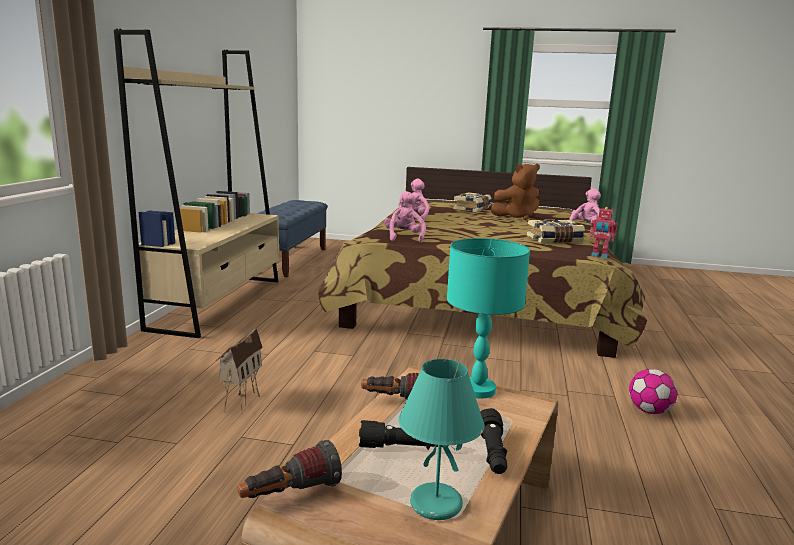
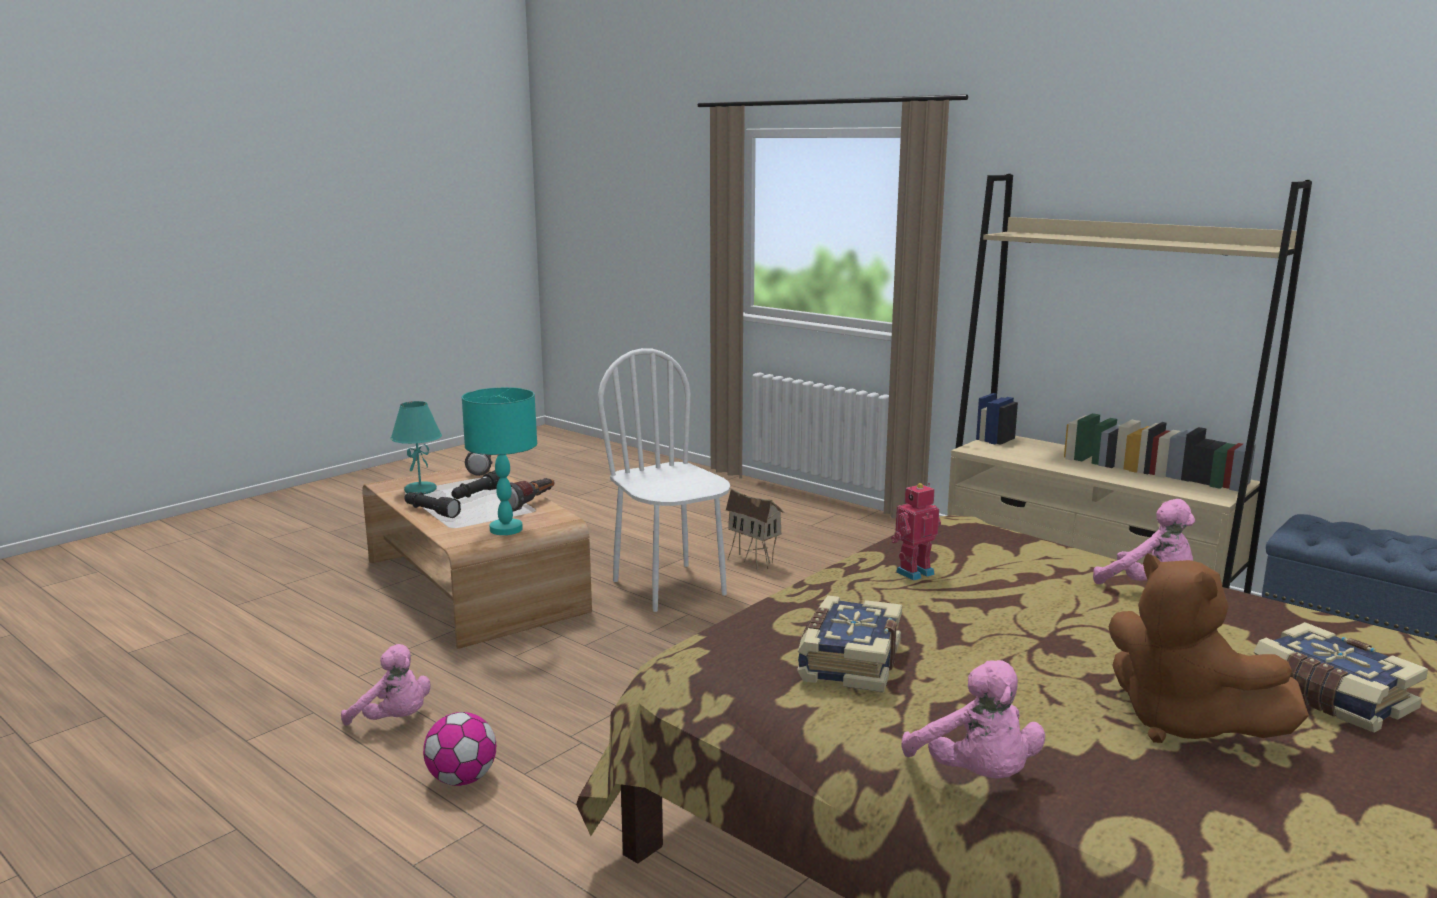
camera: 120 degrees right, 0 degrees up
(327, 424) = (670, 587): none -> white chair
(404, 238) = (947, 541): pink plush toy -> pink plush toy (394, 720)
(516, 217) = (1183, 724): brown plush toy -> brown plush toy turned 45 degrees counterclockwise
(599, 256) = (693, 659): toy robot -> toy robot (913, 572)

